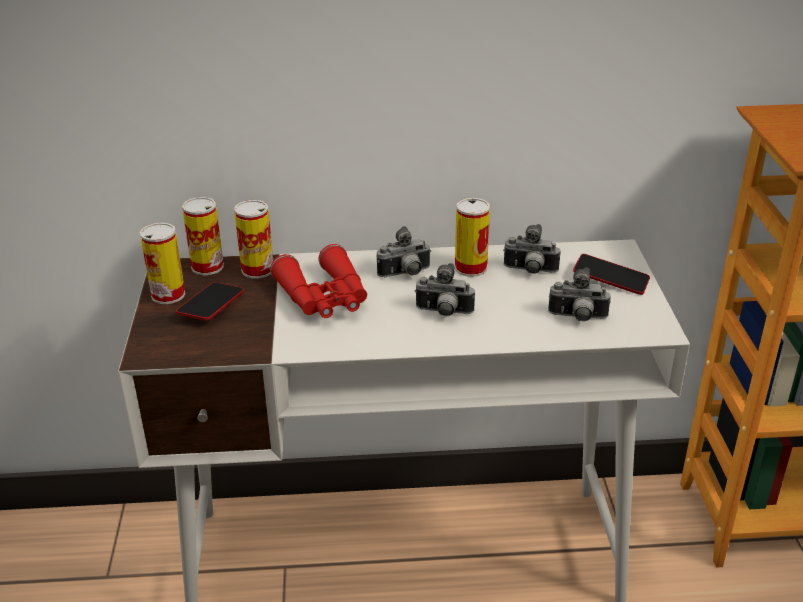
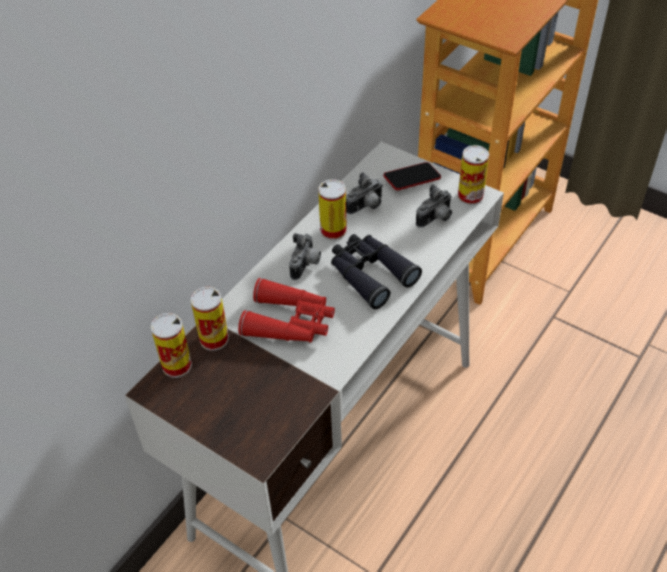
camera: 50 degrees left, 15 degrees up
(168, 295) = (191, 407): can -> can (470, 196)
(211, 306) = (234, 389): phone -> none
(443, 313) = (370, 274): camera -> black binoculars

